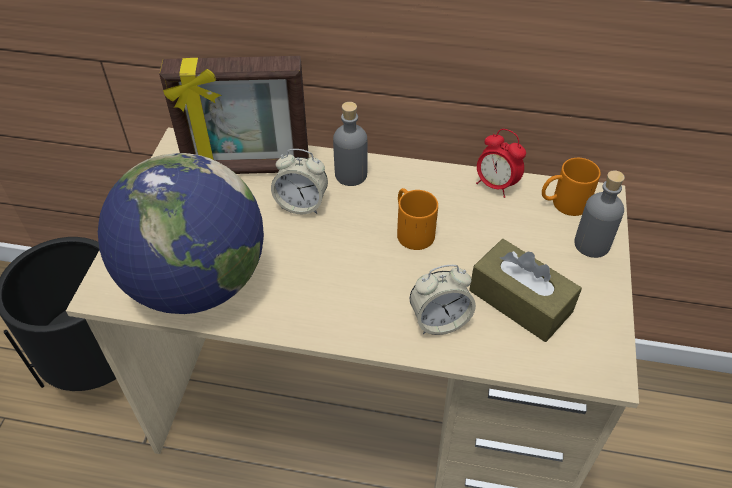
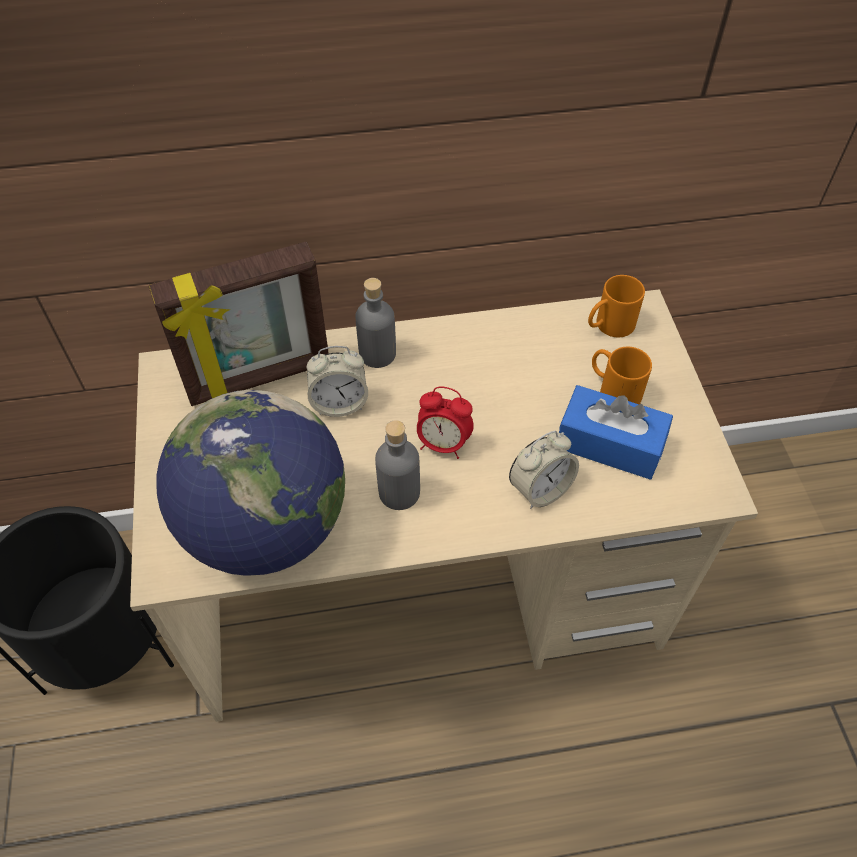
camera: 20 degrees left, 5 degrees up
(411, 230) = (469, 399): orange mug -> orange mug (612, 390)
(495, 185) = (534, 324): alarm clock -> alarm clock (443, 444)
(520, 301) = (609, 444): brown tissue box -> blue tissue box
(591, 244) = (653, 362): grey bottle -> grey bottle (399, 492)

